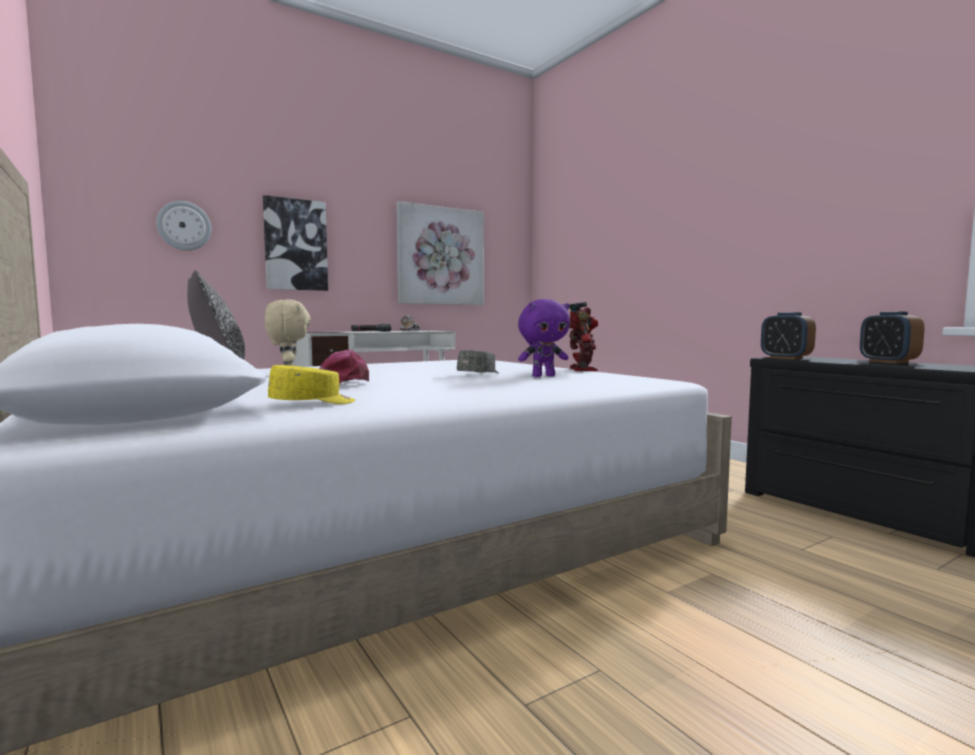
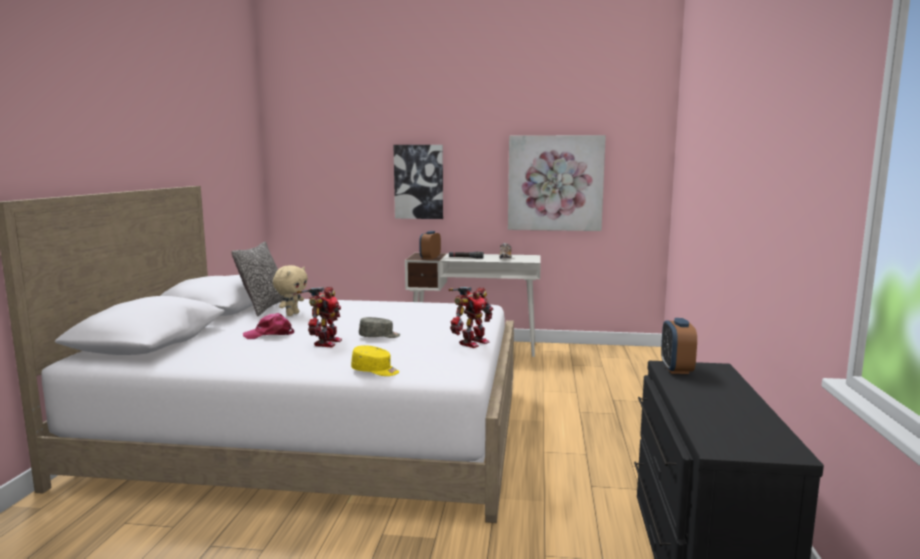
camera: 40 degrees right, 5 degrees up
(184, 226) = (341, 173): wall clock -> none
(312, 403) = (202, 354): yellow cap -> yellow cap (375, 371)
(442, 382) = (325, 343): none -> toy robot
(543, 376) = (405, 348): purple plush toy -> none
(888, 362) = (738, 403): alarm clock -> alarm clock (430, 258)

